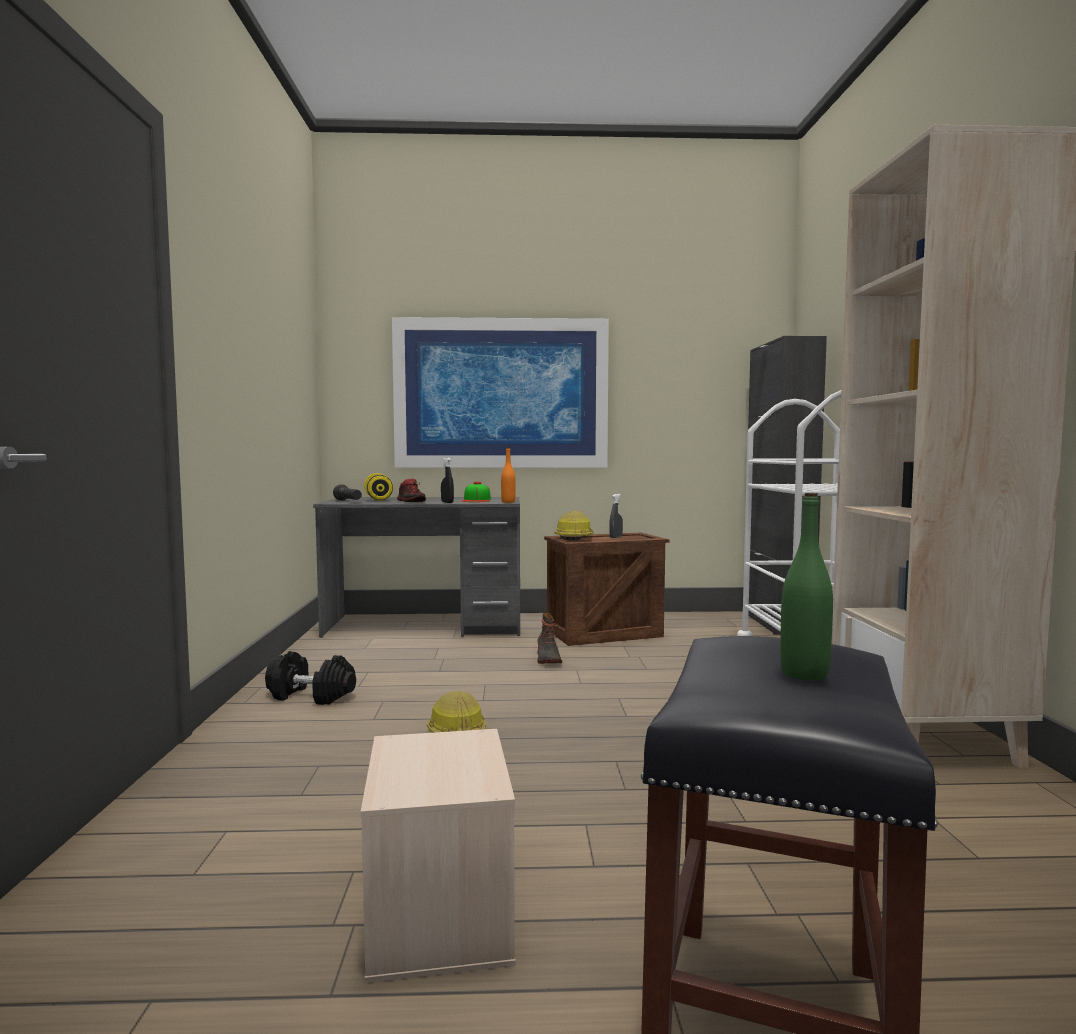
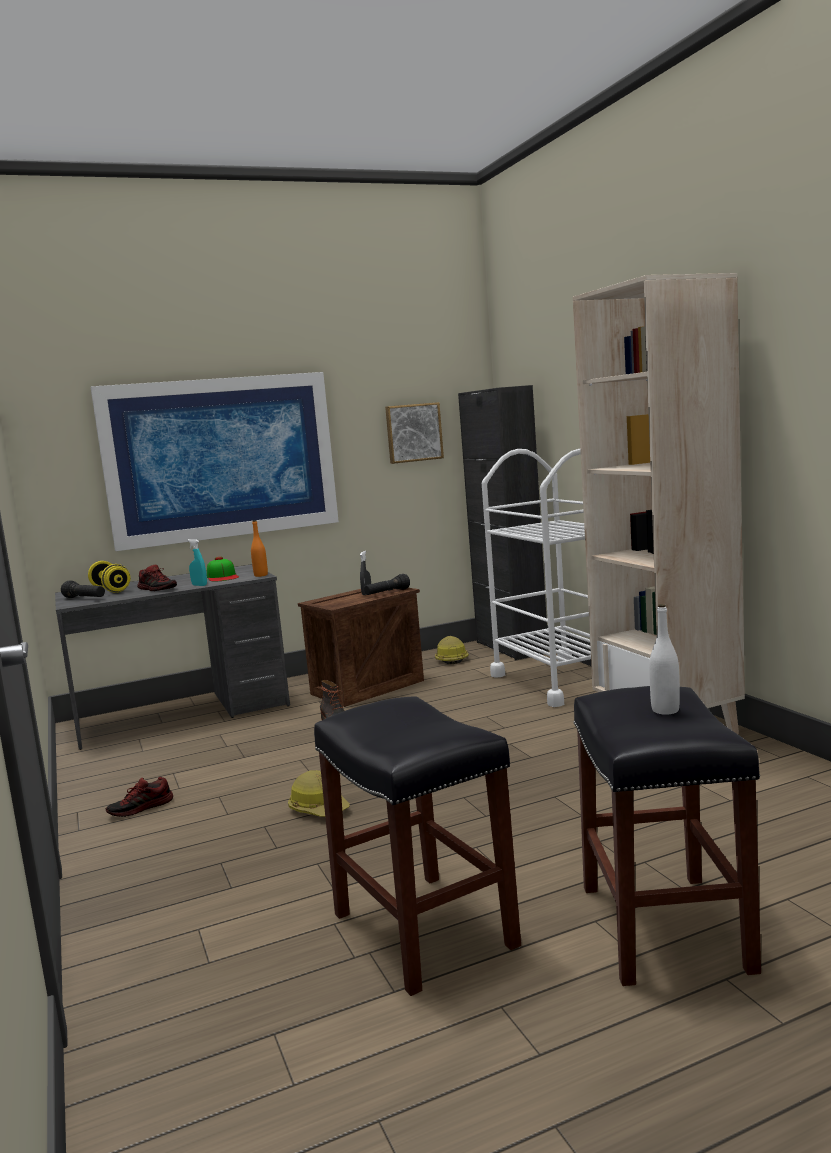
camera: 20 degrees left, 5 degrees up
(310, 696) = (141, 808): black dumbbell -> shoe
(437, 914) = (421, 929): beige storage box -> black stool
(447, 502) = (199, 585): black spray bottle -> turquoise spray bottle
(575, 538) = (331, 601): hard hat -> hard hat (451, 659)
(634, 538) = (387, 593): none -> black flashlight
(697, 387) = (413, 432): none -> picture
(804, 674) = (665, 710): green bottle -> white bottle

